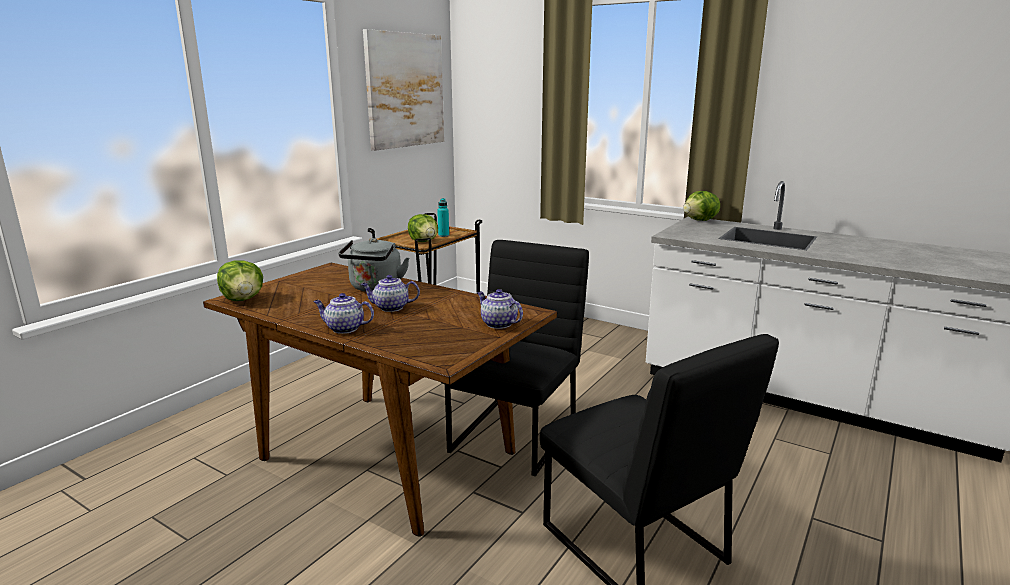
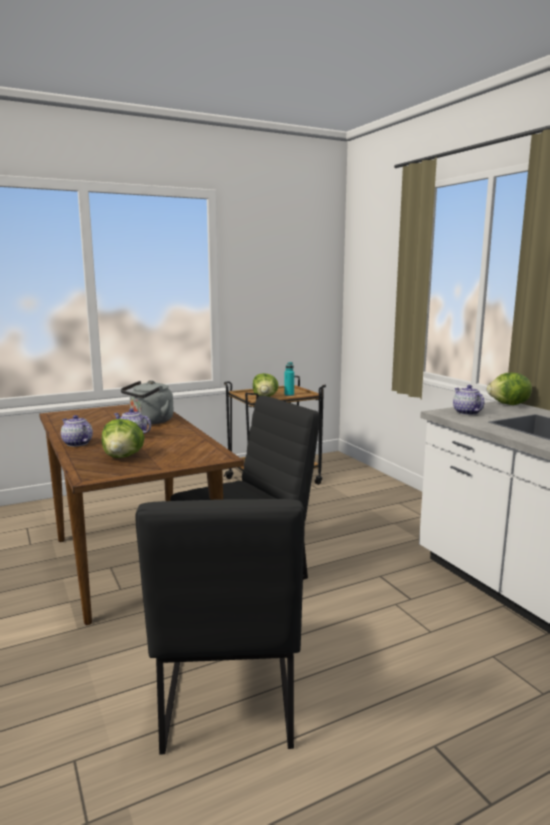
camera: 30 degrees right, 5 degrees down
(243, 299) = (60, 416): lettuce -> lettuce (123, 457)
(405, 90) = (287, 269): picture -> none
(498, 324) = (178, 460): teapot -> teapot (466, 412)

